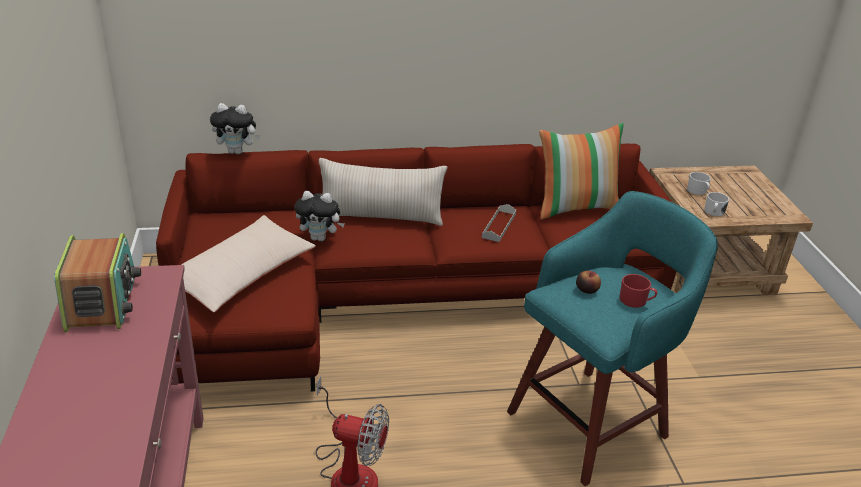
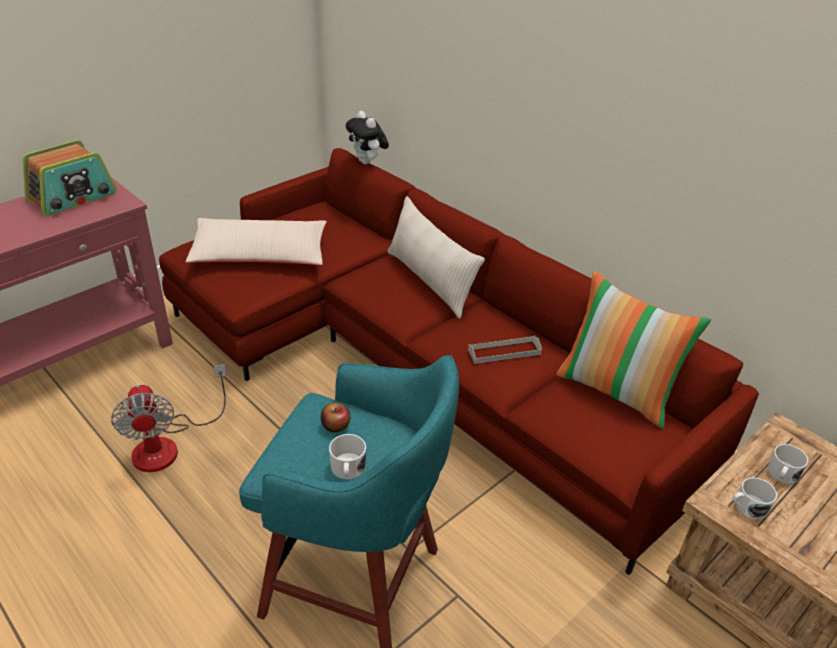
camera: 55 degrees right, 5 degrees up
(320, 238) = (359, 267): plush toy -> none
(636, 301) = (348, 470): red mug -> white mug

